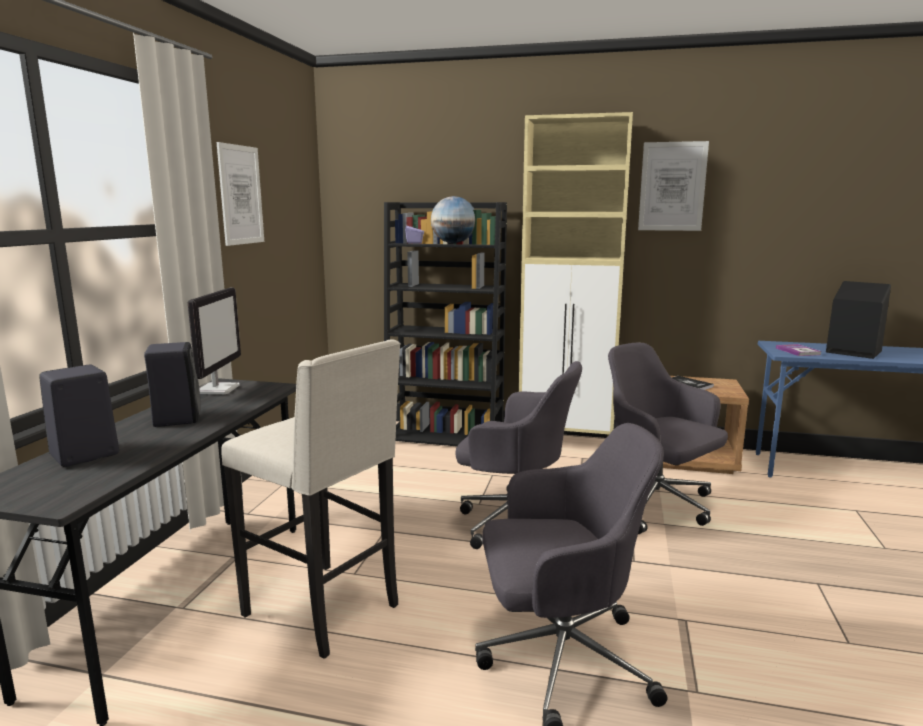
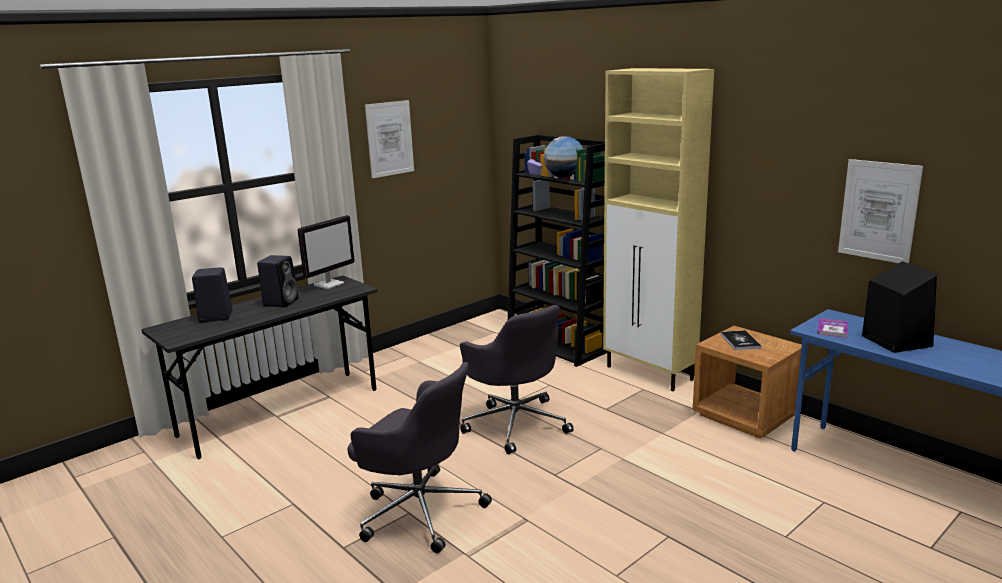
camera: 35 degrees right, 5 degrees up
(325, 610) = (337, 441): beige stool -> none
(656, 505) = (640, 443): grey office chair -> none
(672, 186) = (752, 138): picture -> picture (878, 211)

